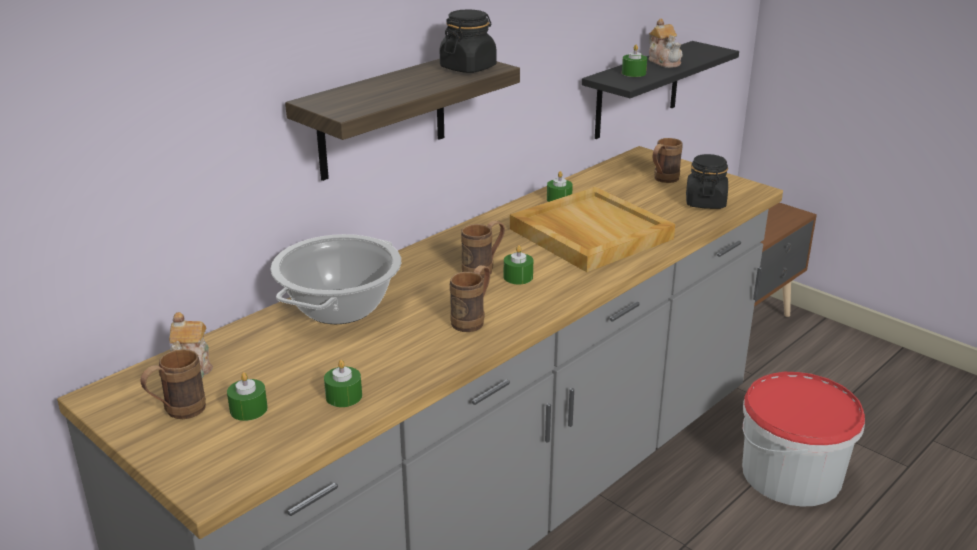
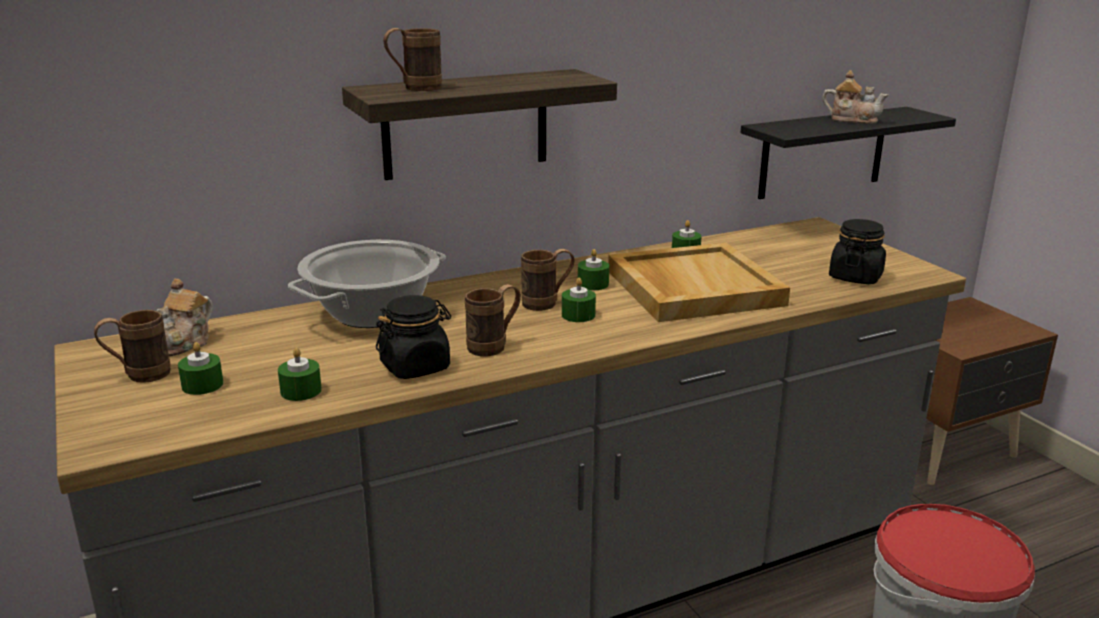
camera: 20 degrees right, 5 degrees down
(468, 68) = (560, 78): black jar -> black jar (415, 367)
(633, 73) = (805, 125): green candle -> green candle (593, 284)
(662, 180) = (820, 250): brown mug -> brown mug (414, 88)
(664, 61) = (852, 120): teapot -> teapot turned 60 degrees counterclockwise

